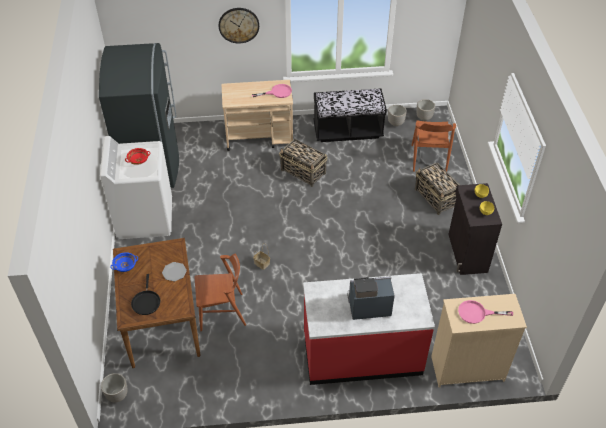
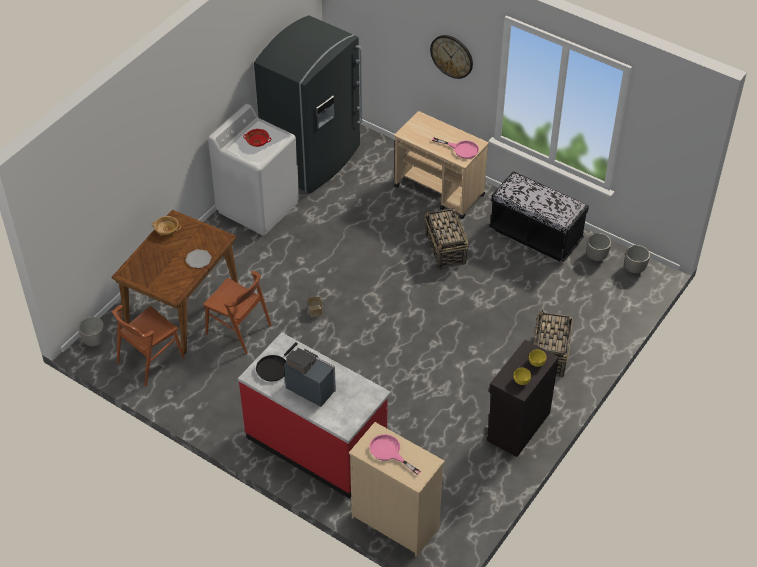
camera: 40 degrees right, 0 degrees up
(125, 266) = (166, 230): blue bowl -> beige bowl
(146, 302) = (153, 269): black frying pan -> black frying pan (274, 368)
(428, 159) = (588, 313): brown chair -> brown chair (150, 360)

